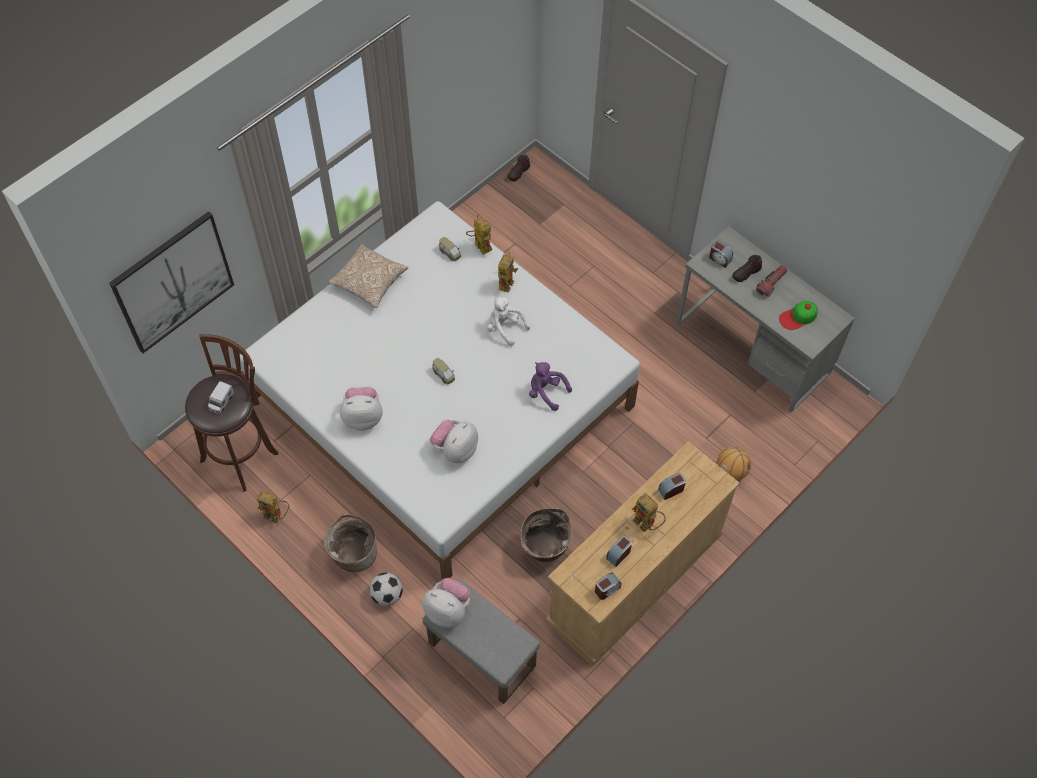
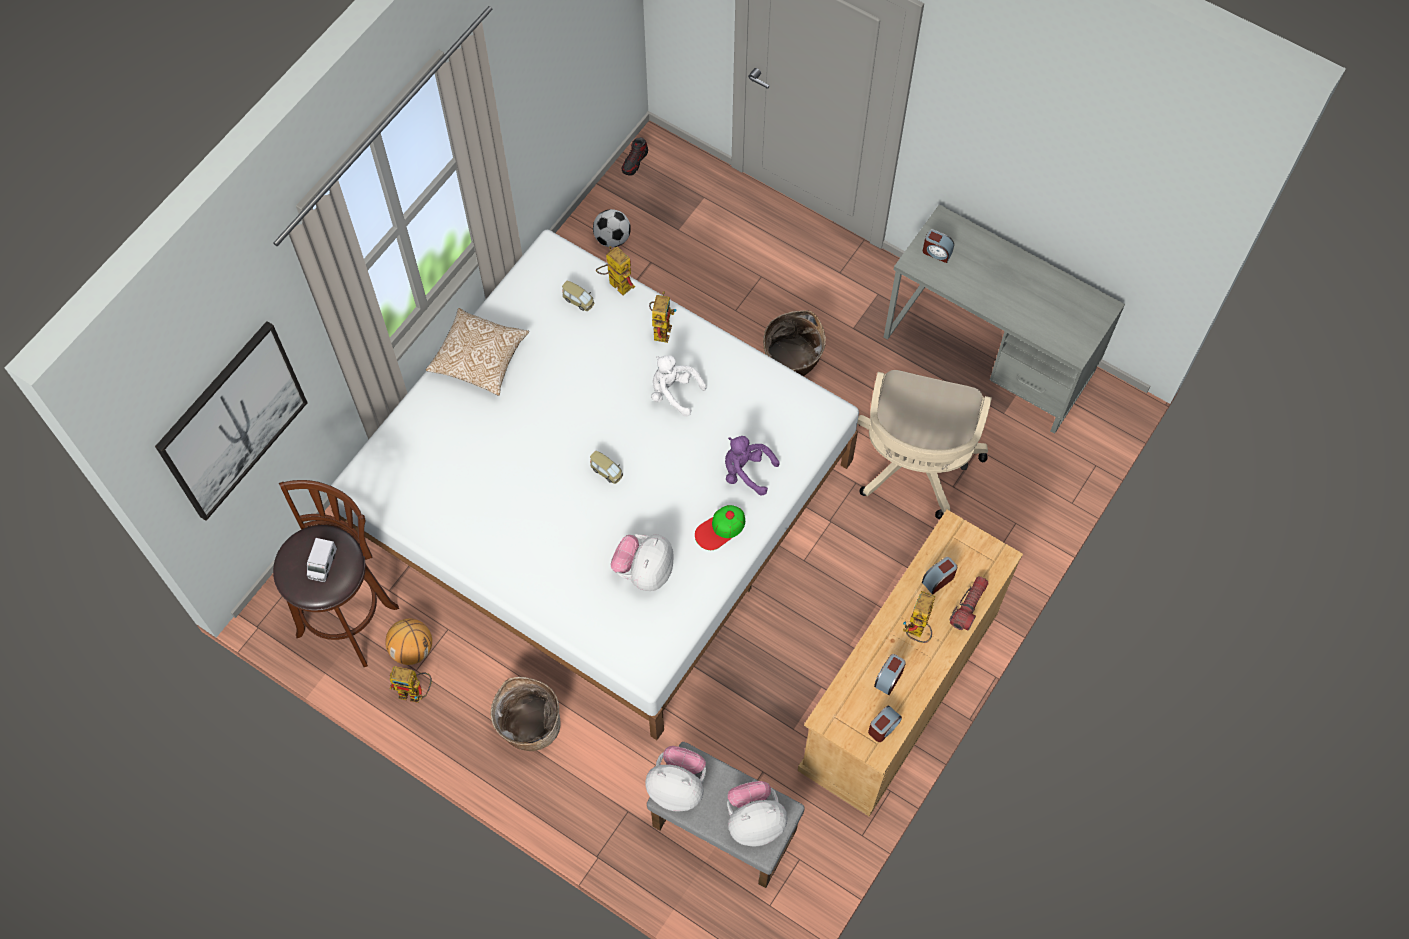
camera: 10 degrees left, 5 degrees up
(363, 417) = (512, 548): plush toy -> plush toy (754, 821)
(387, 595) = (585, 772): football -> football (612, 238)
(545, 548) = (776, 672): basket -> basket (792, 363)
(647, 524) = (917, 631): toy robot -> toy robot turned 75 degrees clockwise
(680, 418) = (914, 465): none -> beige office chair
(731, 471) = (993, 525): basketball -> basketball (412, 649)
(746, 273) = (975, 265): shoe -> none
(771, 283) = (1009, 275): flashlight -> flashlight (969, 606)
(798, 317) = (1053, 315): cap -> cap (720, 529)

